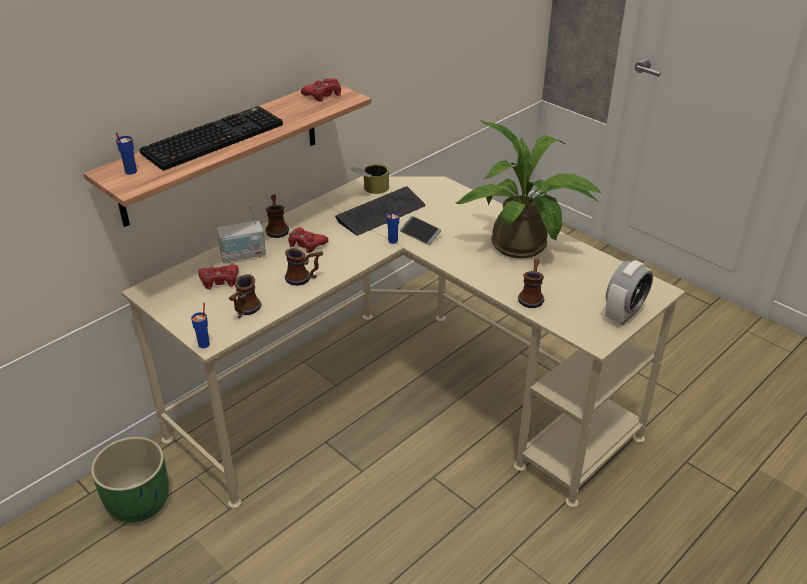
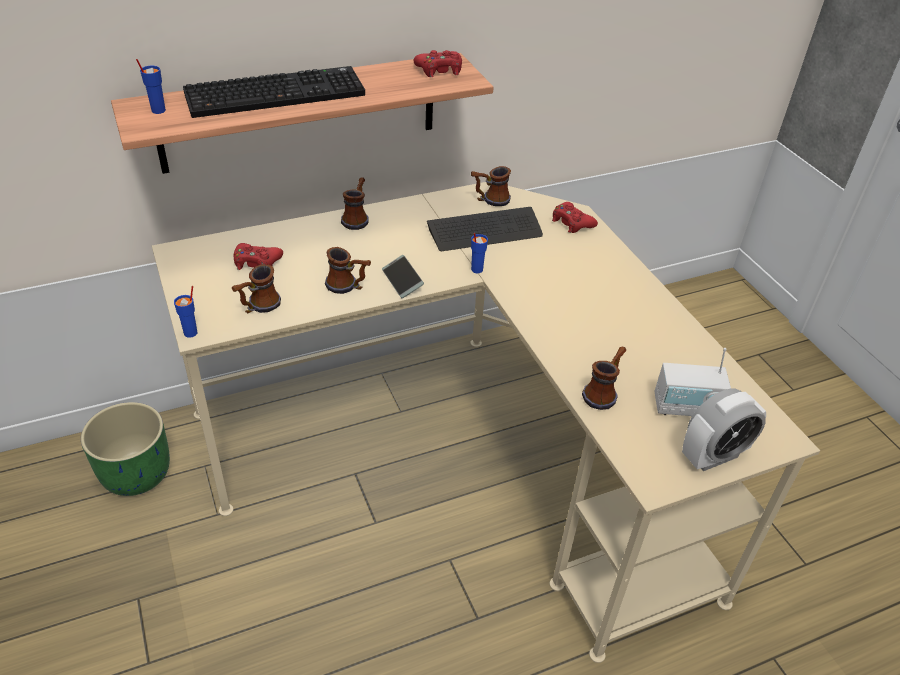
camera: 20 degrees right, 5 degrees up
(243, 255) = (301, 239): radio -> radio (686, 407)
(306, 244) = (377, 246): red game controller -> red game controller (571, 223)
(370, 190) = (489, 200): can -> mug
(420, 234) = (514, 270): phone -> phone (402, 281)
(524, 248) = (632, 325): potted plant -> none

